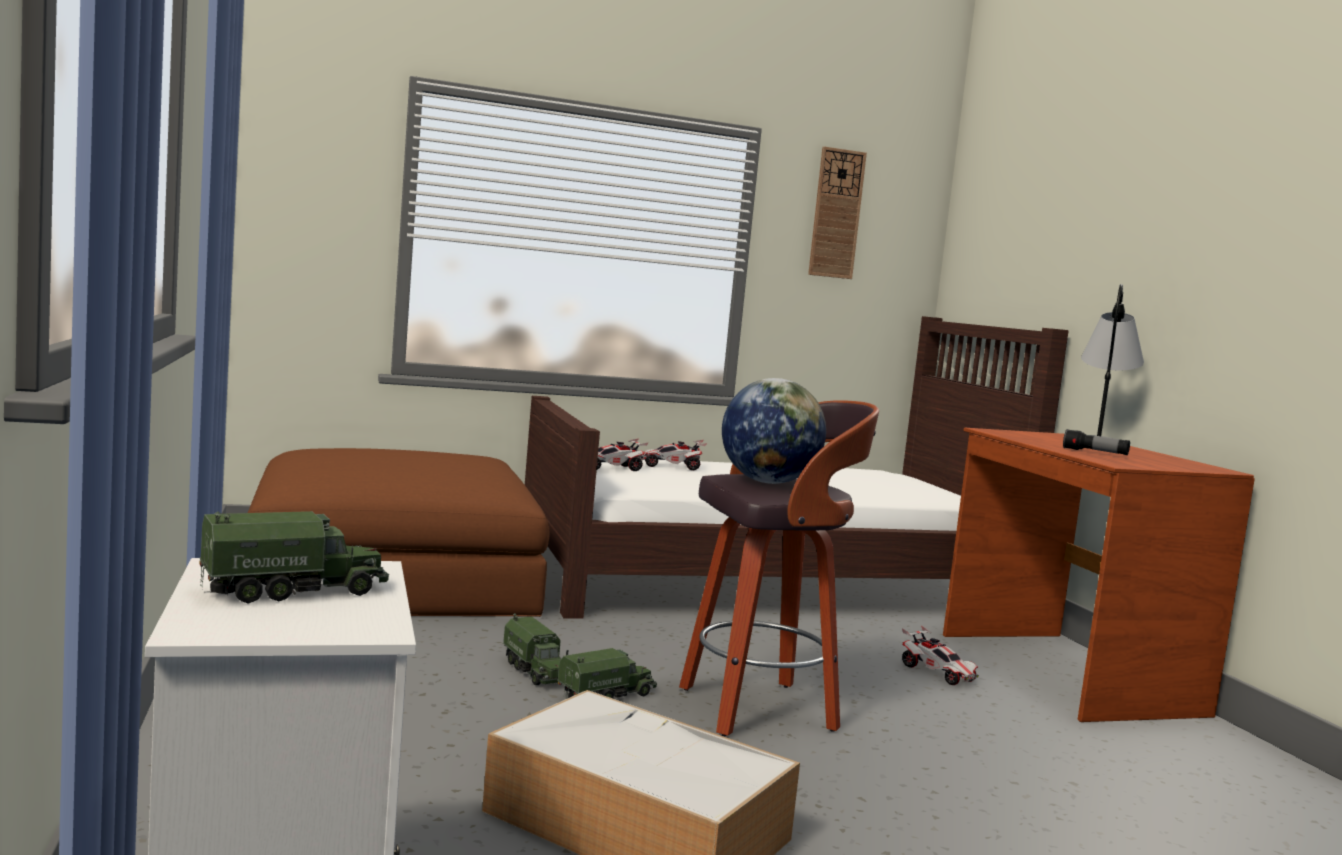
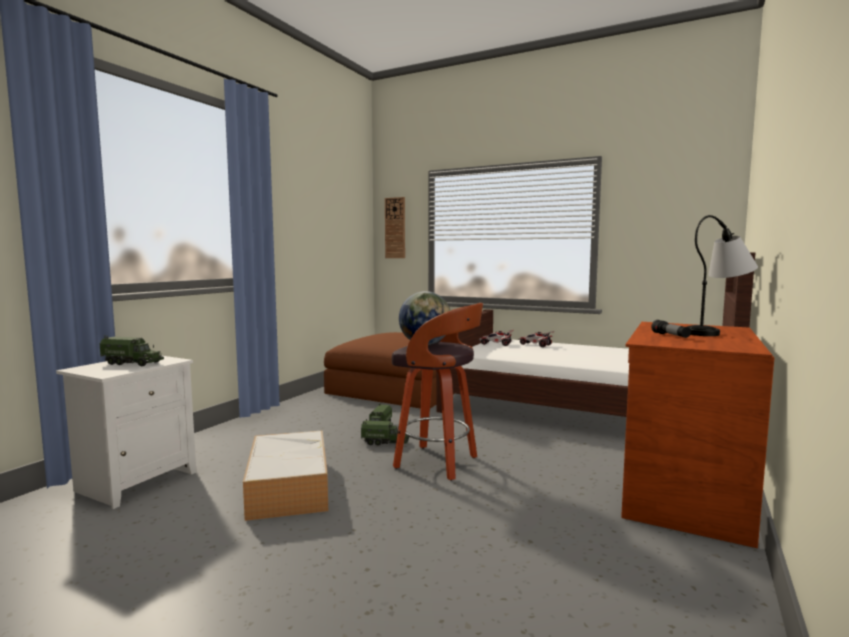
camera: 45 degrees right, 0 degrees up
(836, 213) = (656, 196): wall clock -> wall clock (395, 228)
(938, 673) = (582, 472): toy car -> none

